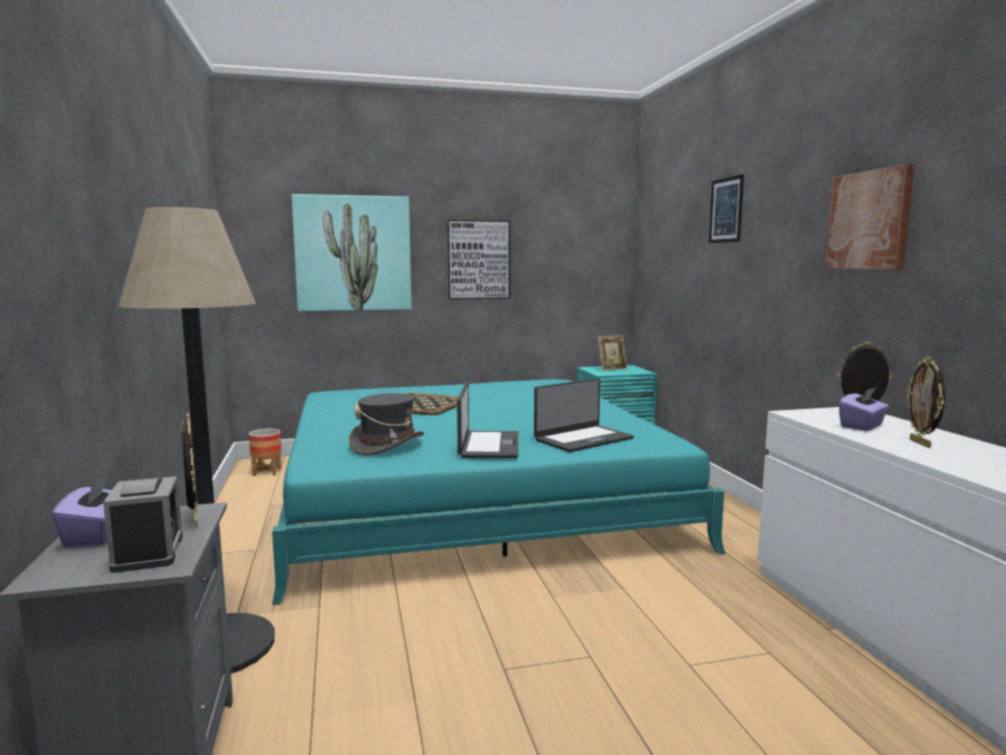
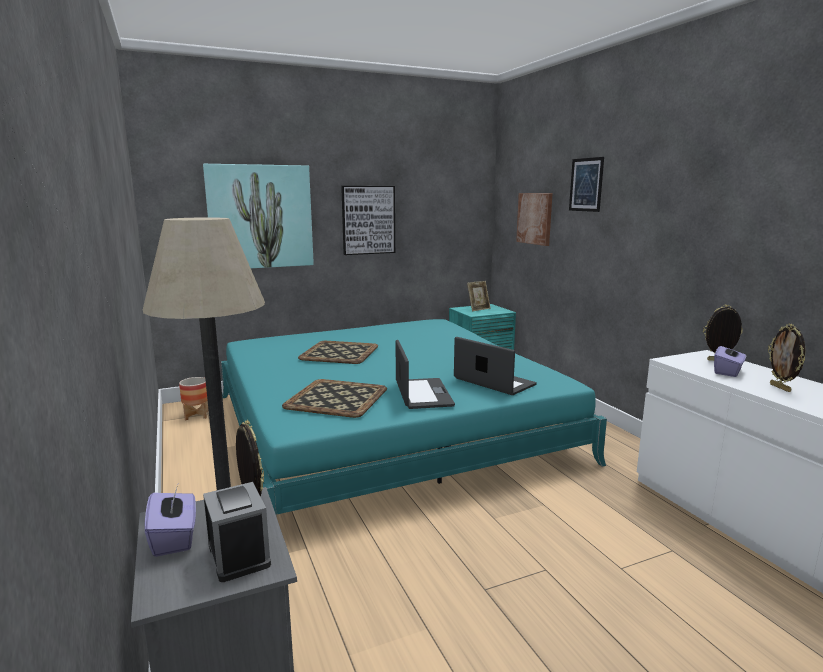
camera: 10 degrees left, 5 degrees up
(387, 445) = (337, 398): grey hat -> tray
(583, 439) = (493, 382): laptop -> laptop turned 90 degrees counterclockwise
(869, 220) = (723, 206): picture -> picture (535, 218)

